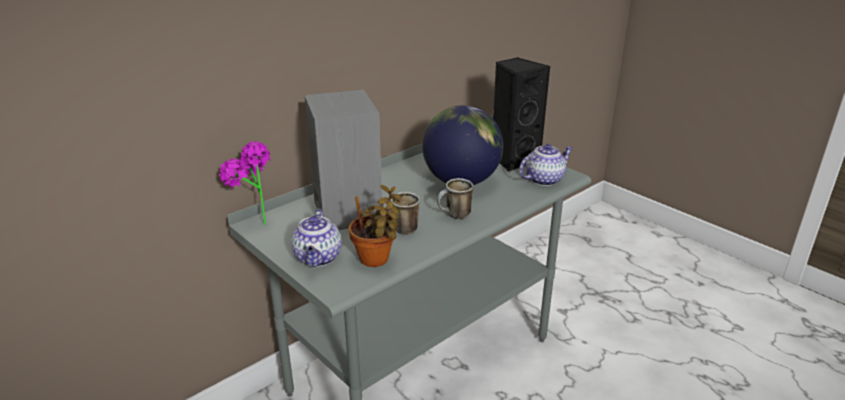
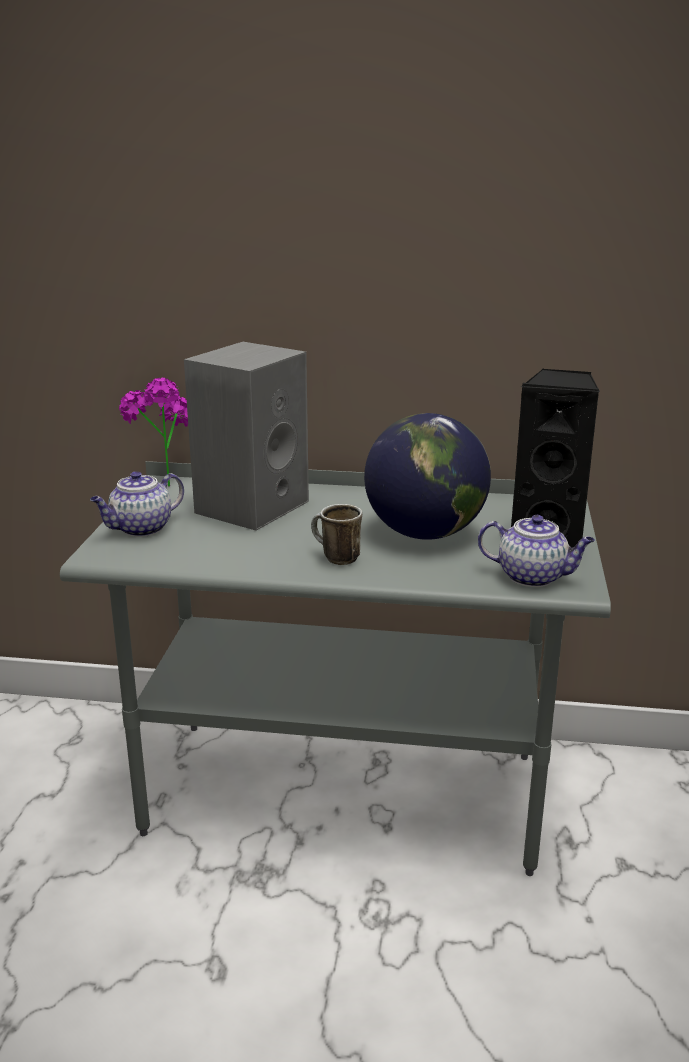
camera: 50 degrees right, 5 degrees down
(377, 260) = (176, 554): potted plant -> none
(401, 230) = (255, 544): mug -> none

